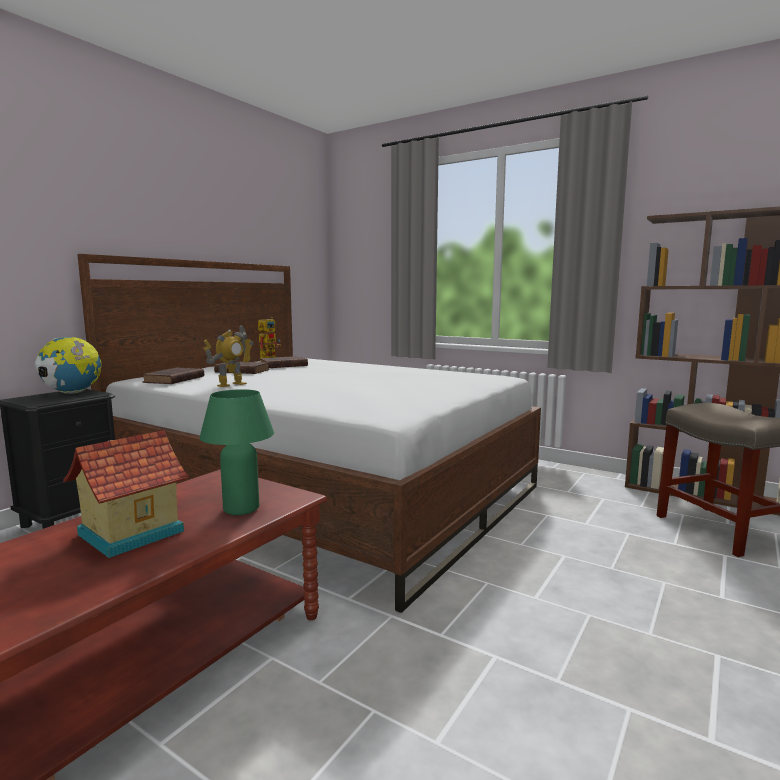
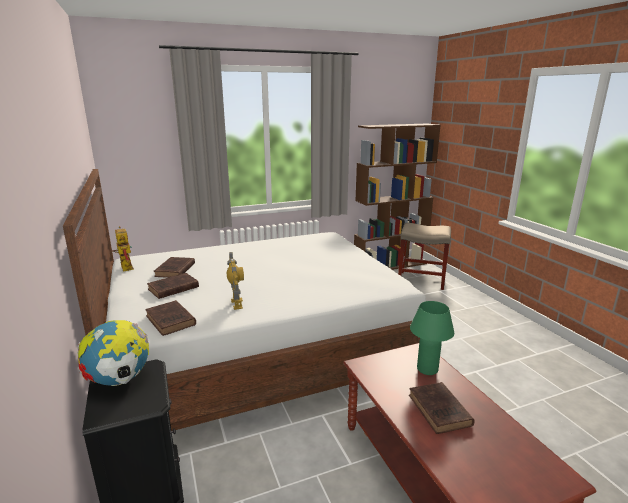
camera: 55 degrees left, 10 degrees up
(129, 532) = (440, 411): toy house -> brown book

